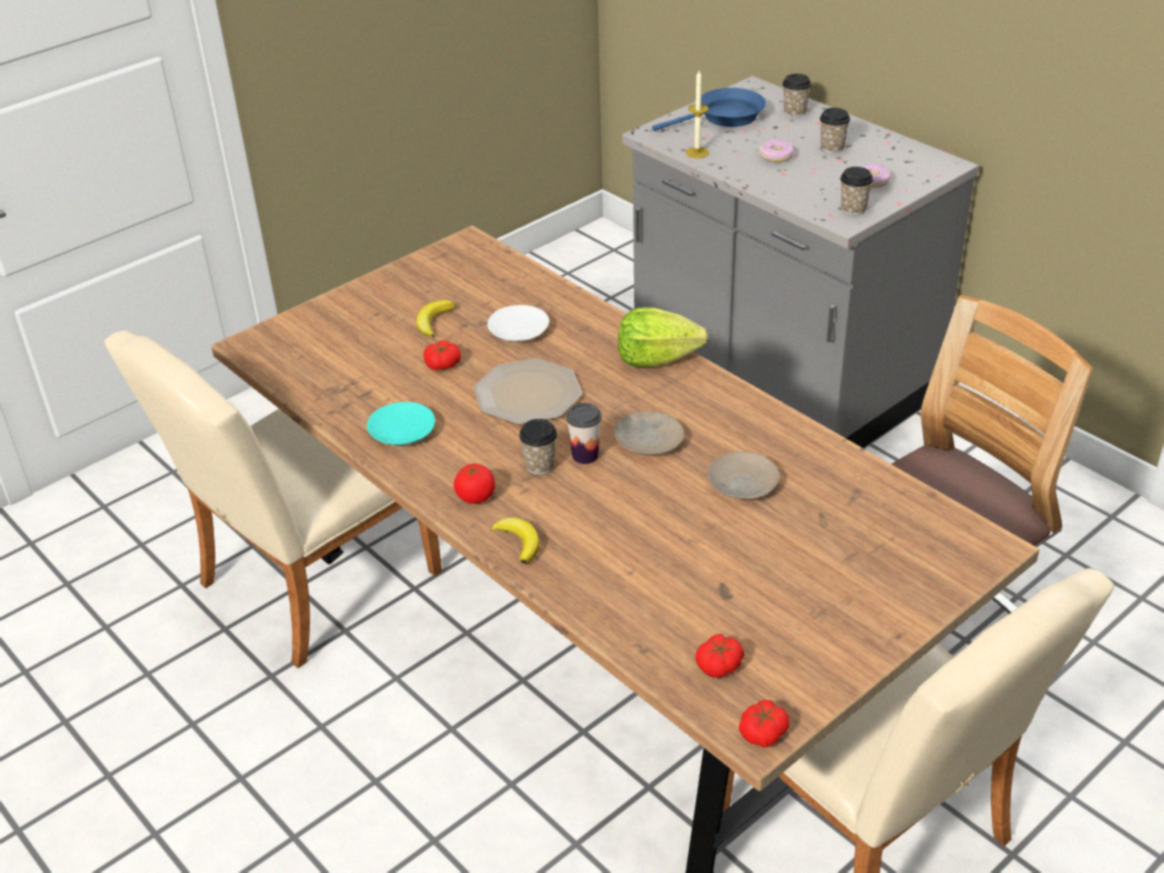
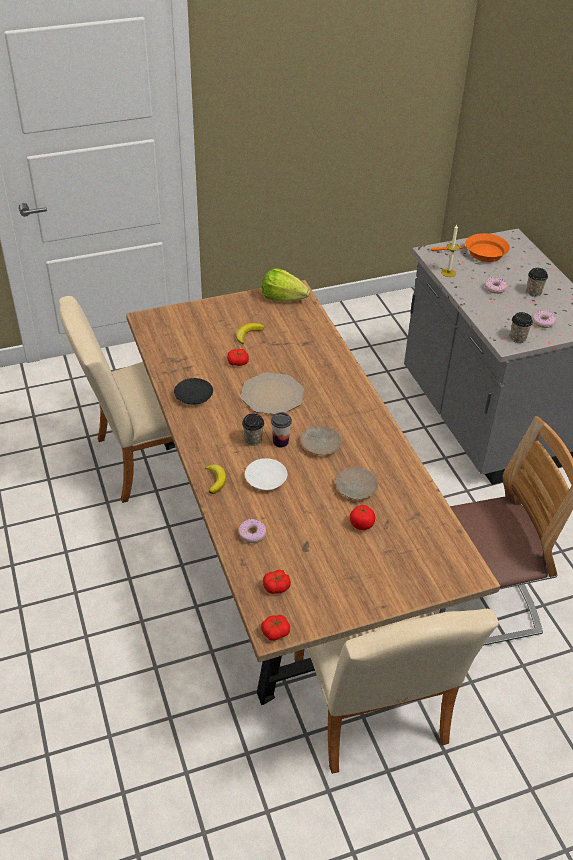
camera: 20 degrees right, 5 degrees up
(402, 431) = (193, 396): turquoise plate -> black plate
(476, 496) = (209, 446): tomato -> tomato (362, 524)
(518, 331) = (290, 354): white plate -> white plate (265, 479)
(629, 602) = (252, 534): none -> donut
(656, 359) = (356, 396): lettuce -> lettuce (283, 298)
(724, 117) = (481, 253): blue frying pan -> orange frying pan
(795, 112) = (527, 261): cup -> none

